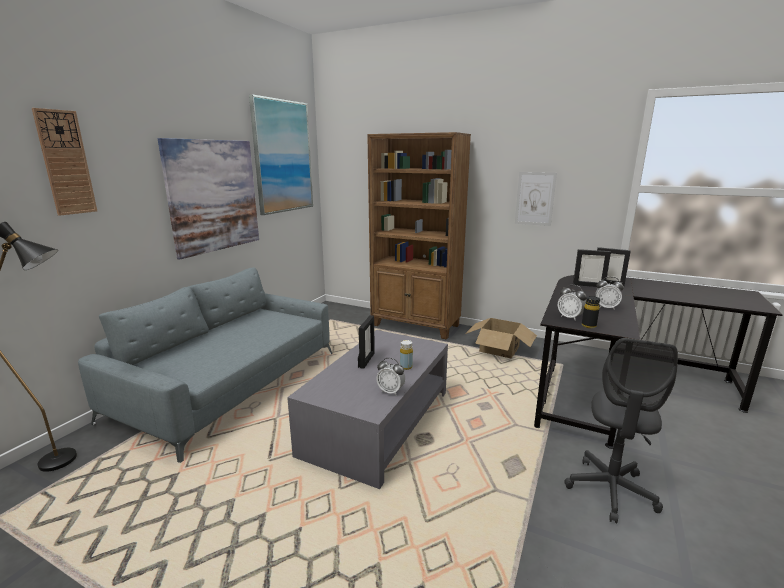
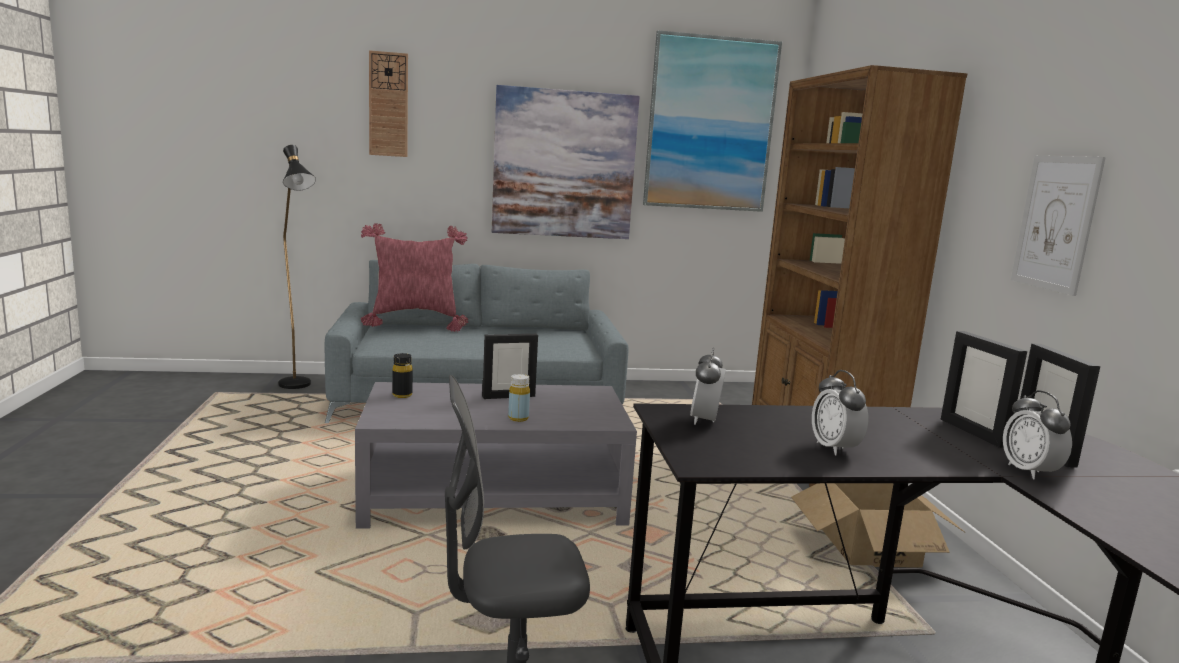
camera: 55 degrees right, 5 degrees down
(167, 354) = (414, 327): none -> red pillow
(390, 391) = (439, 421): alarm clock -> alarm clock (1029, 472)
(588, 326) = (682, 435): black bottle -> black bottle (402, 395)

